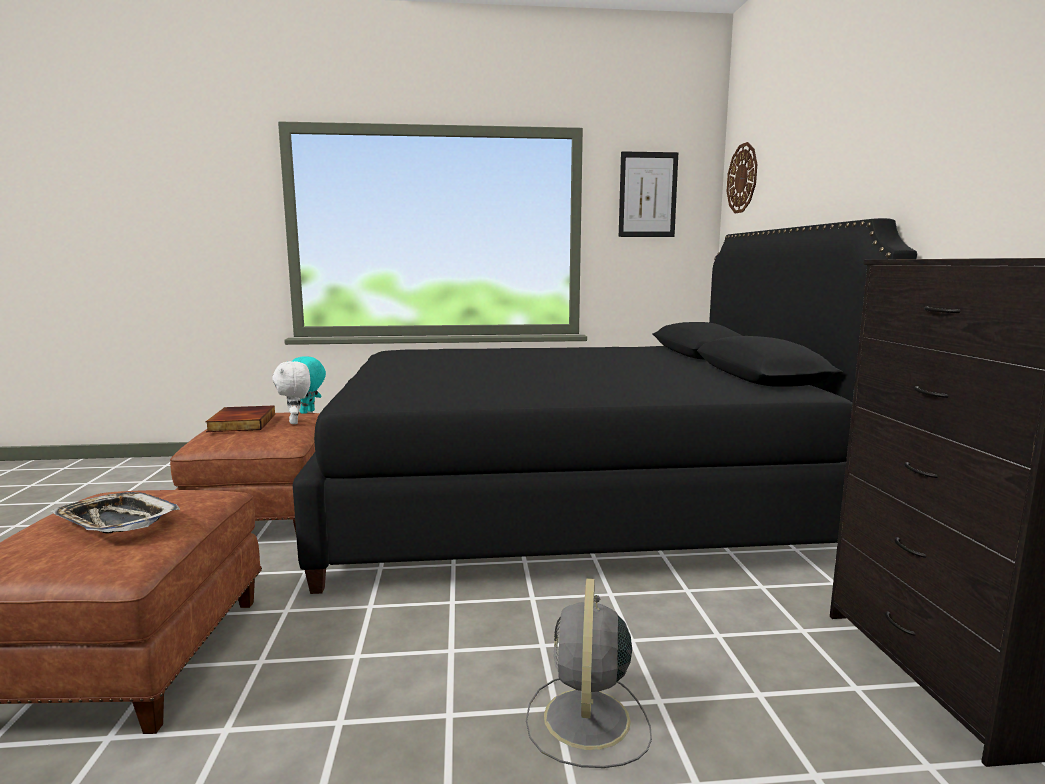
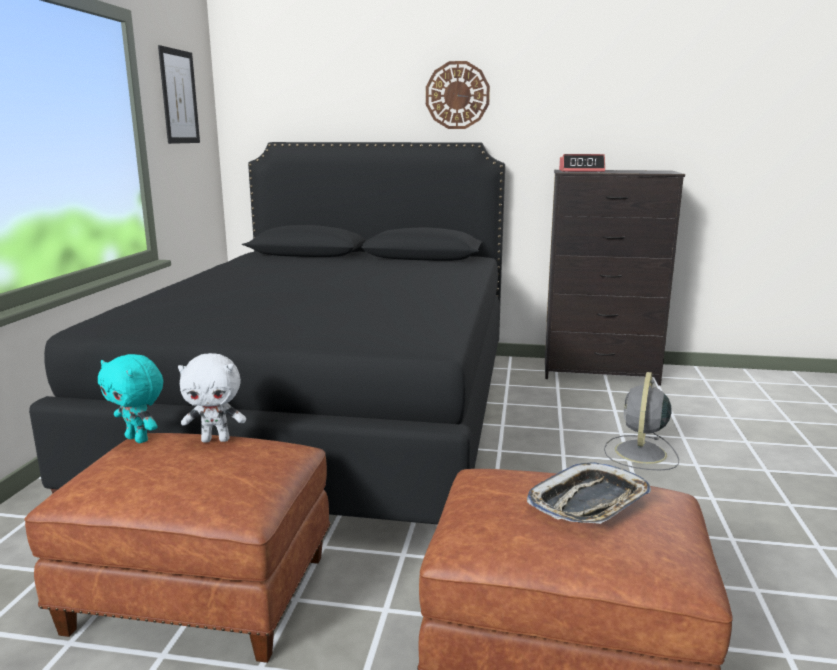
camera: 75 degrees left, 5 degrees up
(241, 423) = (183, 474): book -> none
(586, 721) = (640, 453): grey fan -> grey fan turned 90 degrees clockwise
(742, 178) = (261, 89): wall clock -> wall clock (457, 95)
(932, 258) = (581, 171): none -> alarm clock

